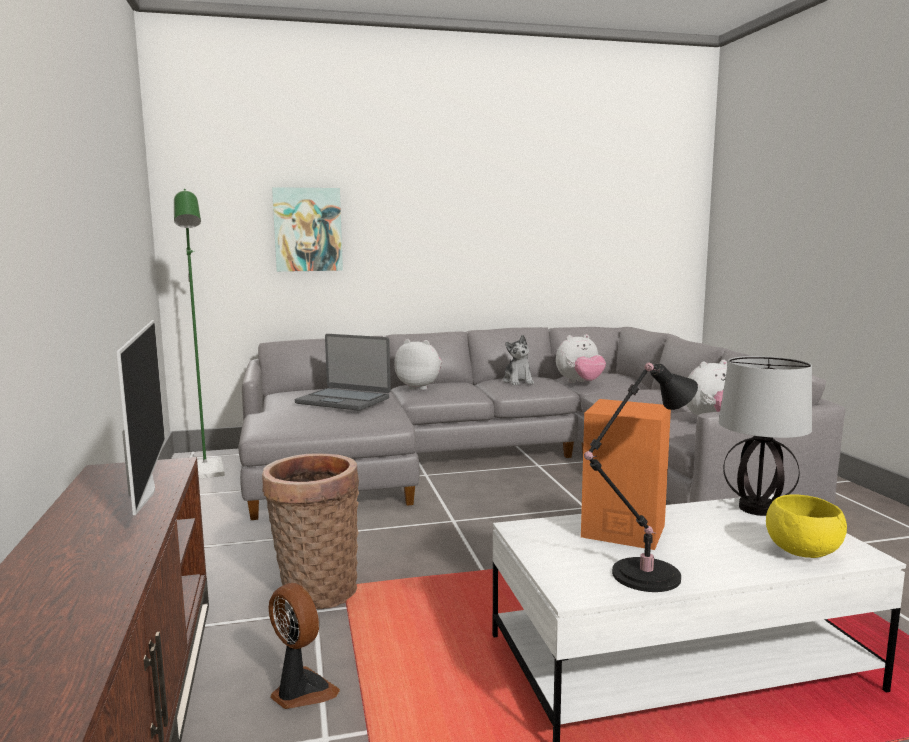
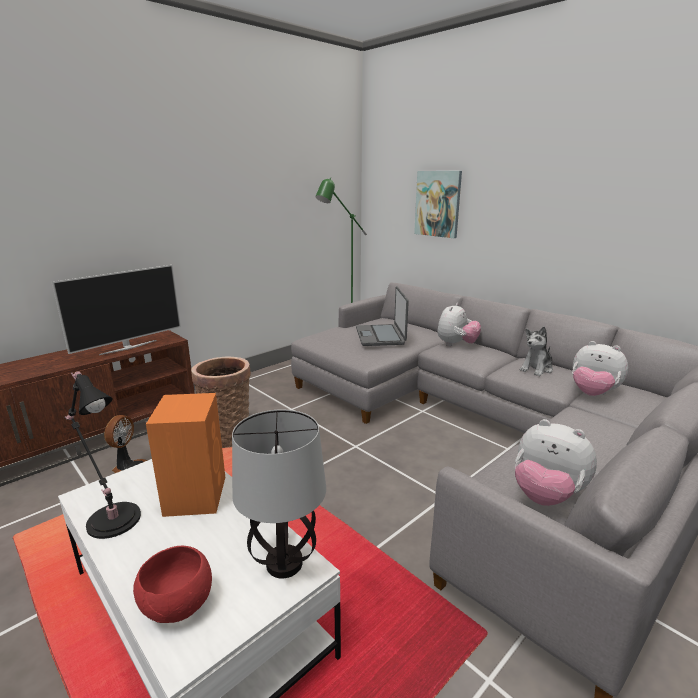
camera: 60 degrees right, 10 degrees up
(420, 387) = (456, 344): plush toy -> plush toy turned 45 degrees clockwise
(803, 552) = (179, 606): yellow bowl -> red bowl

